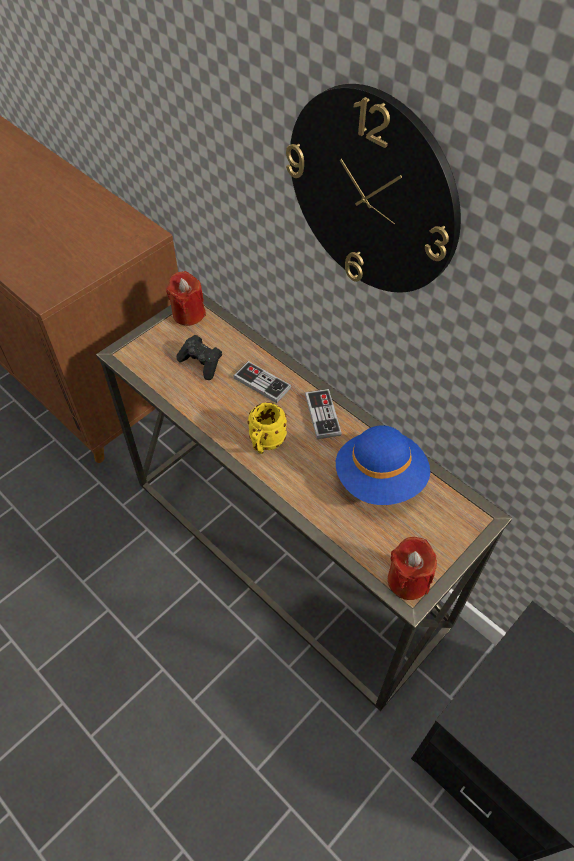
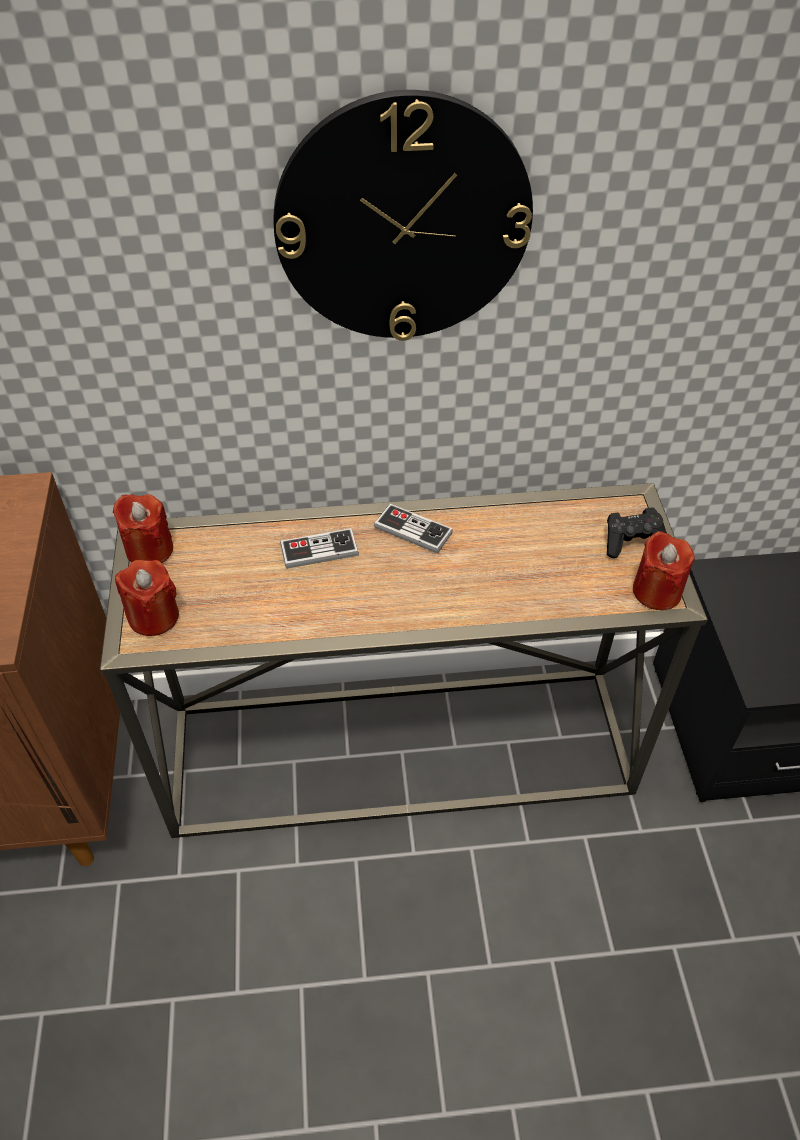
camera: 50 degrees left, 5 degrees down
(146, 349) = (154, 616): none -> red candle
(201, 363) = (233, 582): black game controller -> black game controller (632, 542)
(265, 444) = (399, 596): yellow mug -> none
(380, 479) = (529, 539): blue hat -> none

